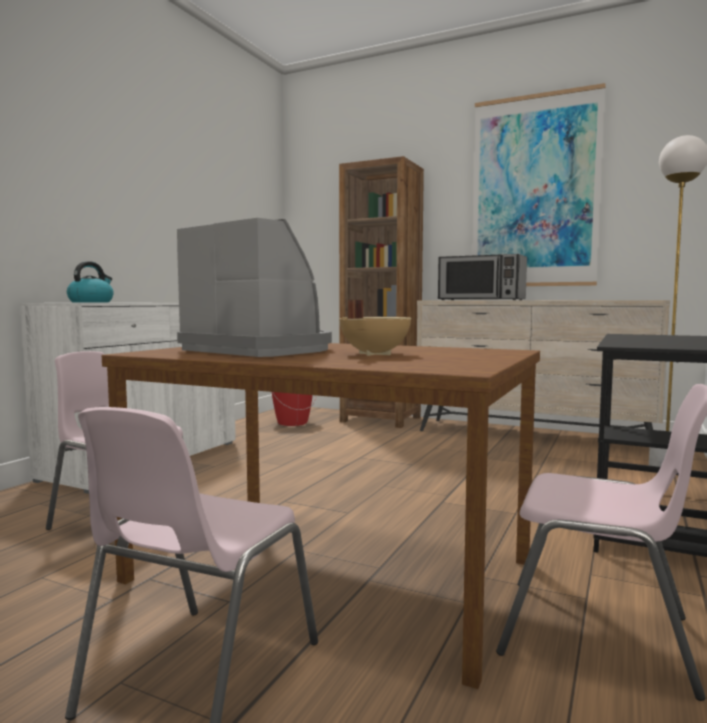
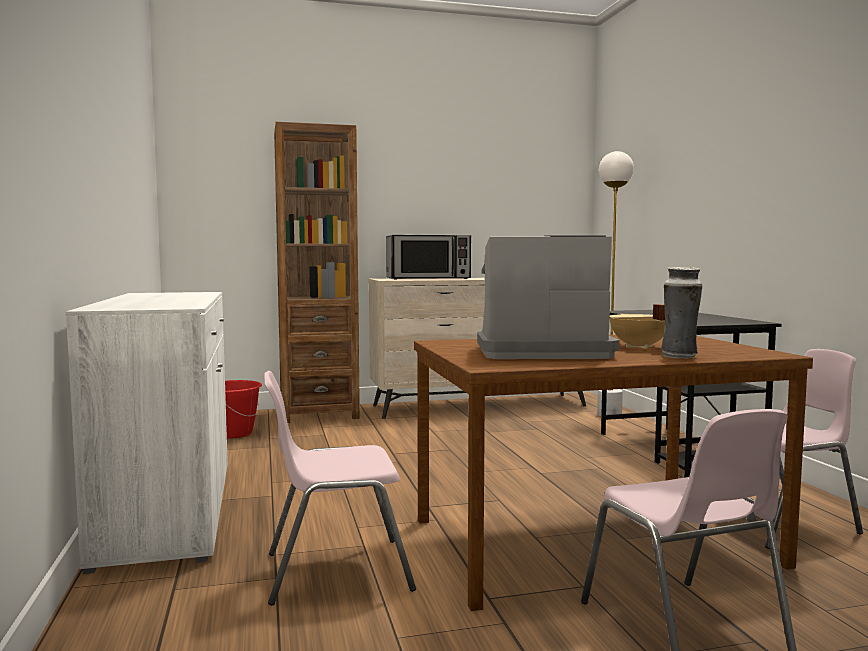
camera: 40 degrees left, 0 degrees up
(91, 302) = (164, 305): kettle -> none
(337, 362) = (679, 357): none -> vase
(534, 192) = (459, 174): picture -> none

